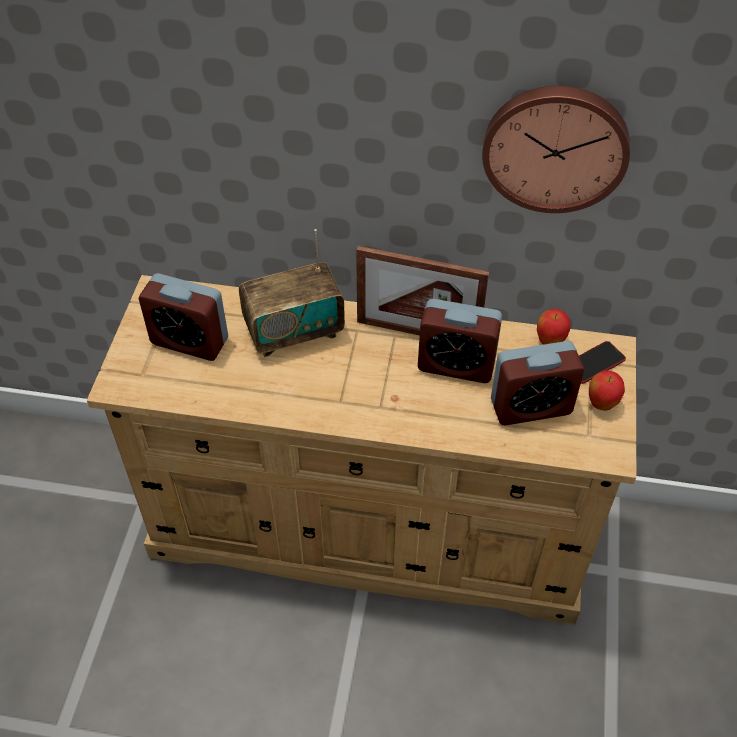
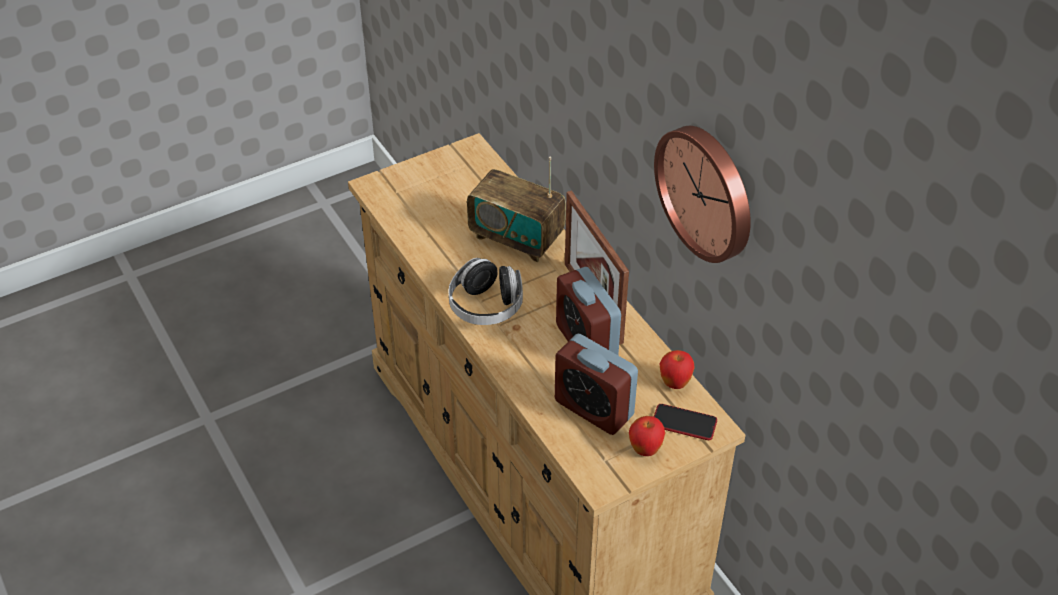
camera: 50 degrees right, 5 degrees down
(189, 341) = (448, 194): alarm clock -> none
(350, 402) = (486, 306): none -> headphones

